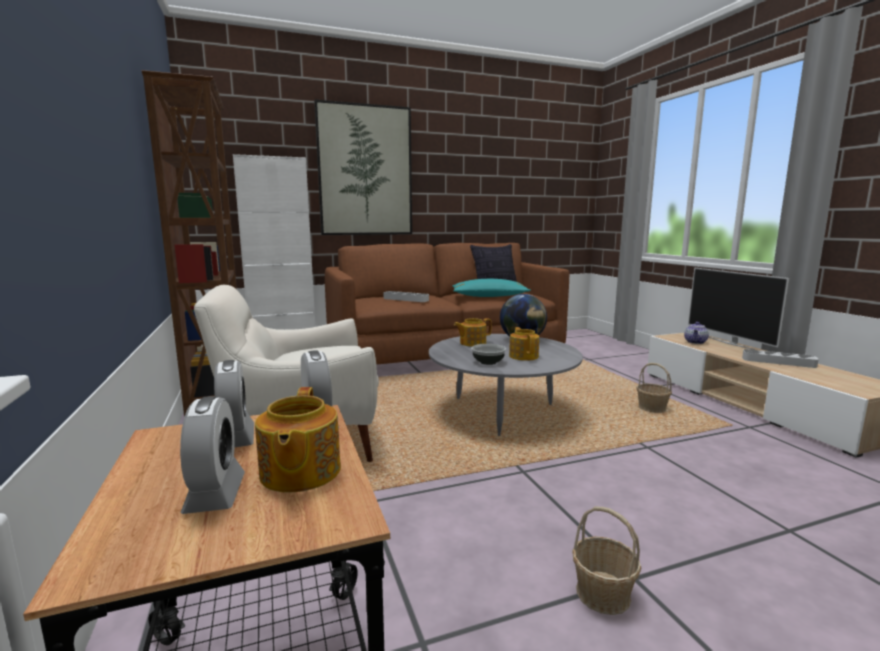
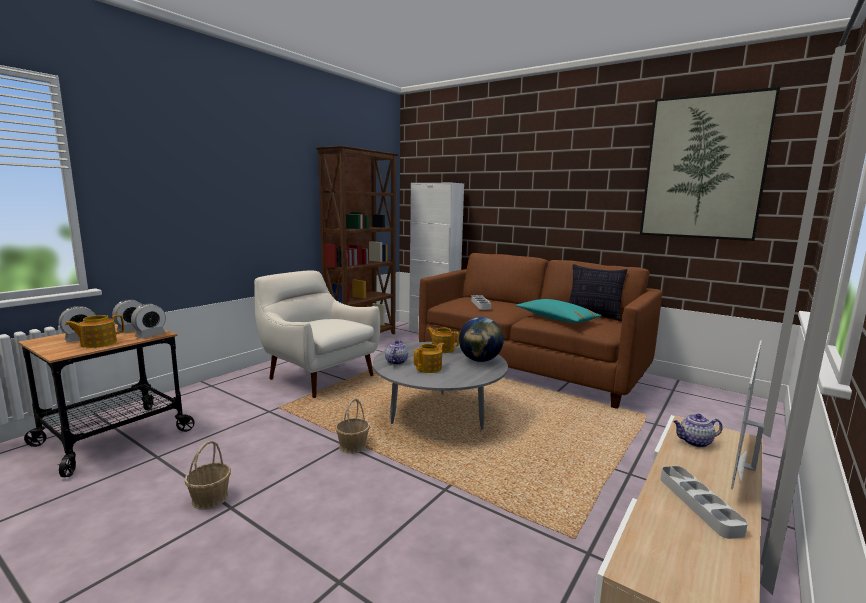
camera: 55 degrees right, 0 degrees up
(365, 171) = (510, 189): picture -> picture (703, 168)
(487, 362) = (396, 362): bowl -> teapot
(652, 409) = (550, 481): basket -> basket (352, 446)

